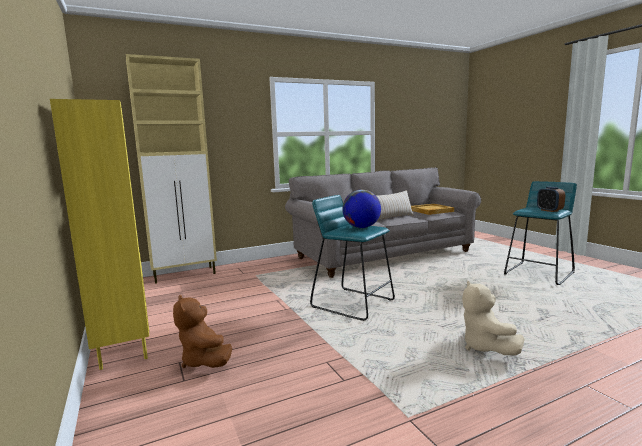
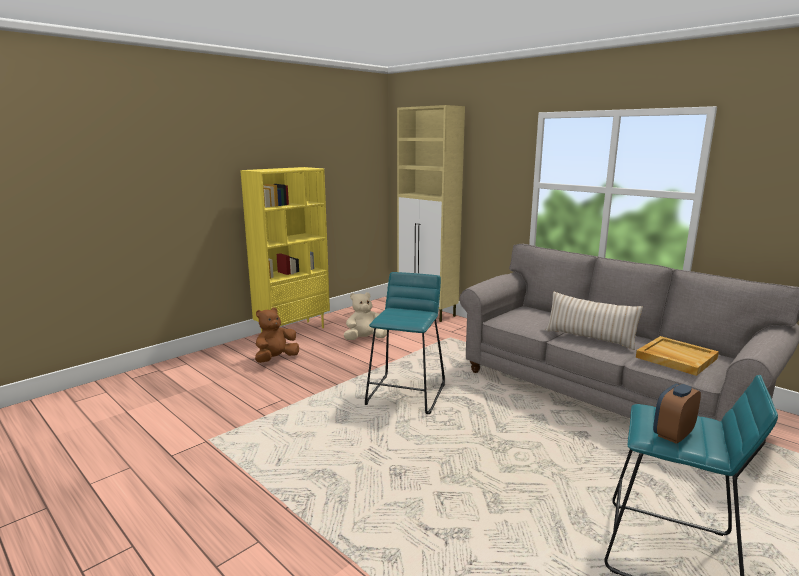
camera: 70 degrees right, 5 degrees up
(361, 227) = (411, 316): globe -> none
(485, 347) = (328, 477): beige plush toy -> beige plush toy (365, 339)

